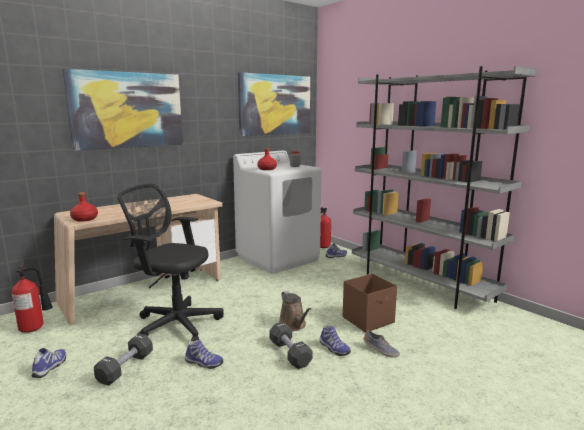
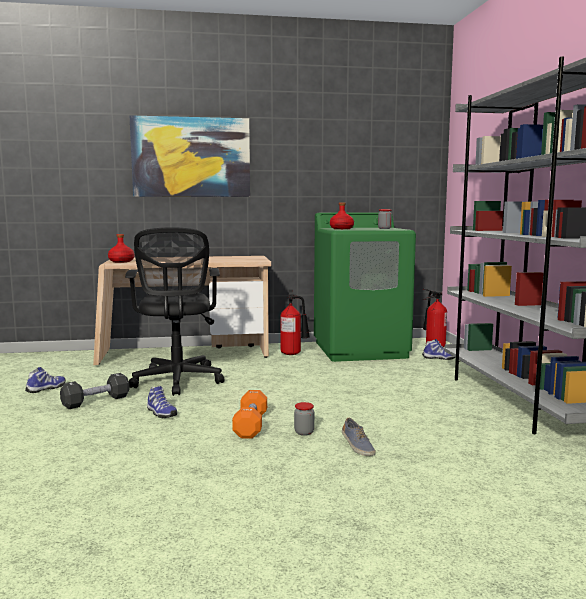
camera: 30 degrees right, 5 degrees down
(35, 328) = (69, 363): fire extinguisher -> fire extinguisher (293, 354)
(175, 324) = (177, 381): black office chair -> black office chair turned 150 degrees counterclockwise
(275, 105) = (380, 153): picture -> none
(278, 258) = (361, 349): white washing machine -> green washing machine
(290, 353) = (251, 425): black dumbbell -> orange dumbbell
(293, 325) = (289, 405): brown watering can -> none
(333, 348) = (304, 432): shoe -> jar
(369, 320) = (387, 419): brown storage box -> none

